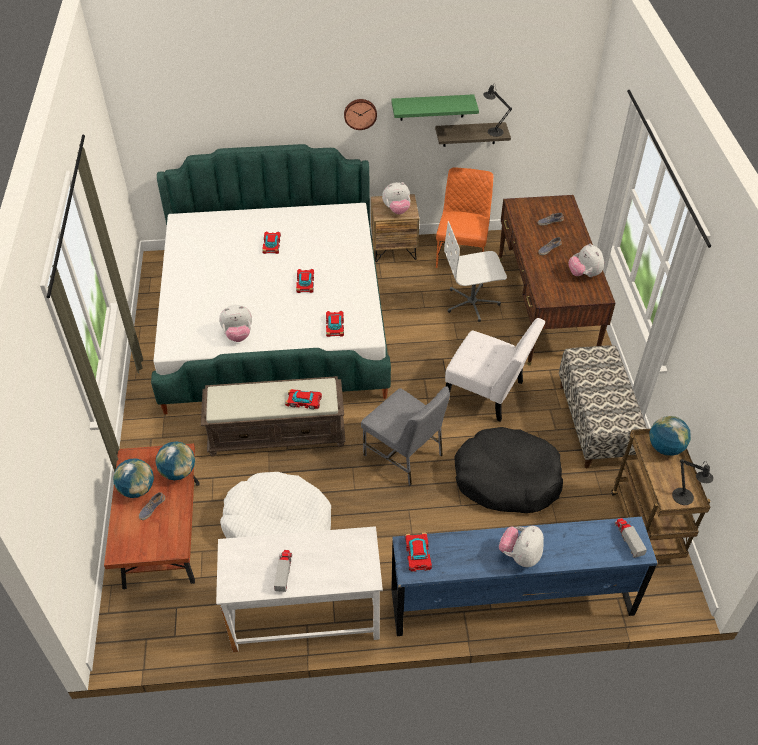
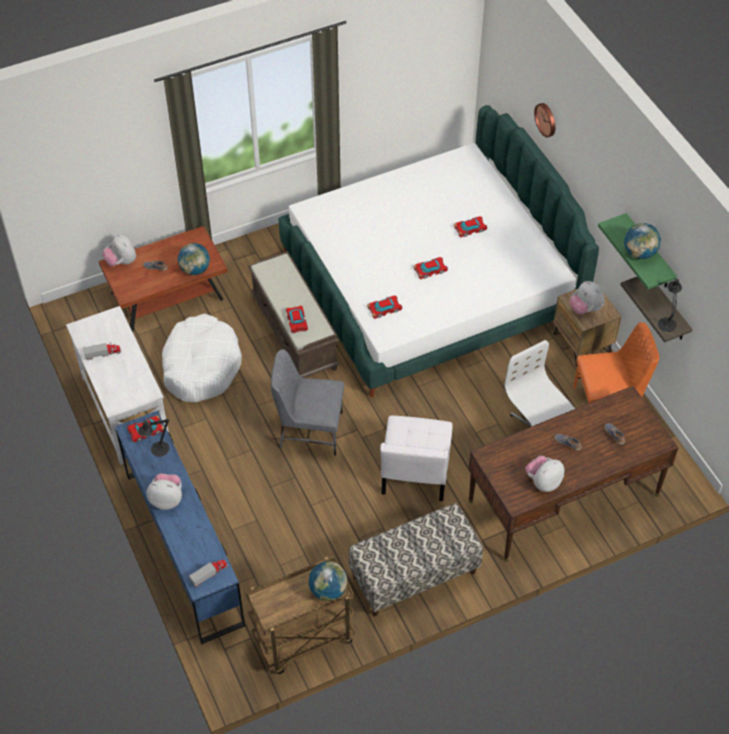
camera: 70 degrees right, 5 degrees up
(137, 489) = (170, 252): globe -> globe (639, 253)
(238, 335) = (342, 247): plush toy -> plush toy (121, 262)
(360, 113) = (606, 201): wall clock -> wall clock (546, 119)
(404, 455) = (309, 430): grey chair -> grey chair turned 75 degrees clockwise
(506, 479) = (314, 515): black dog bed -> none
(685, 499) = (272, 614): black table lamp -> black table lamp (157, 450)

